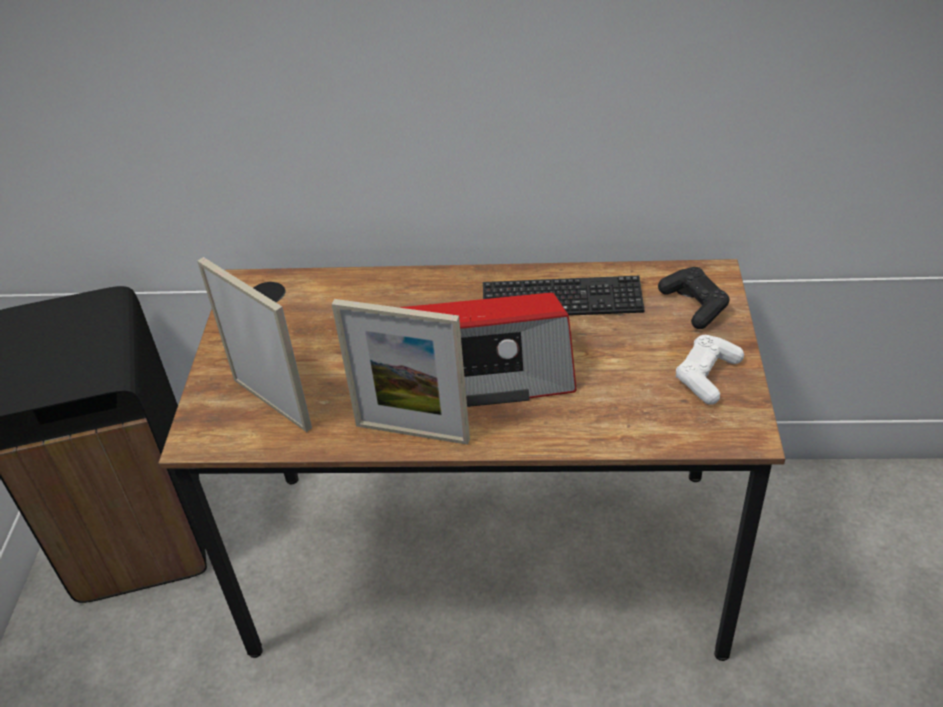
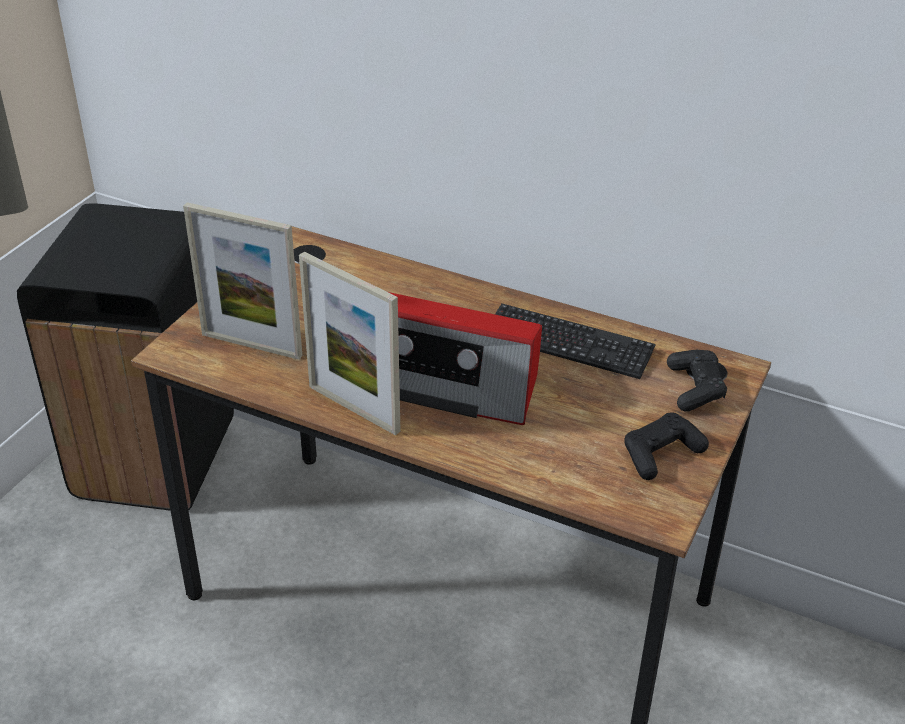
camera: 20 degrees right, 5 degrees down
(272, 403) = (251, 345): picture frame -> picture frame turned 135 degrees clockwise
(707, 376) = (661, 454): white game controller -> black game controller

